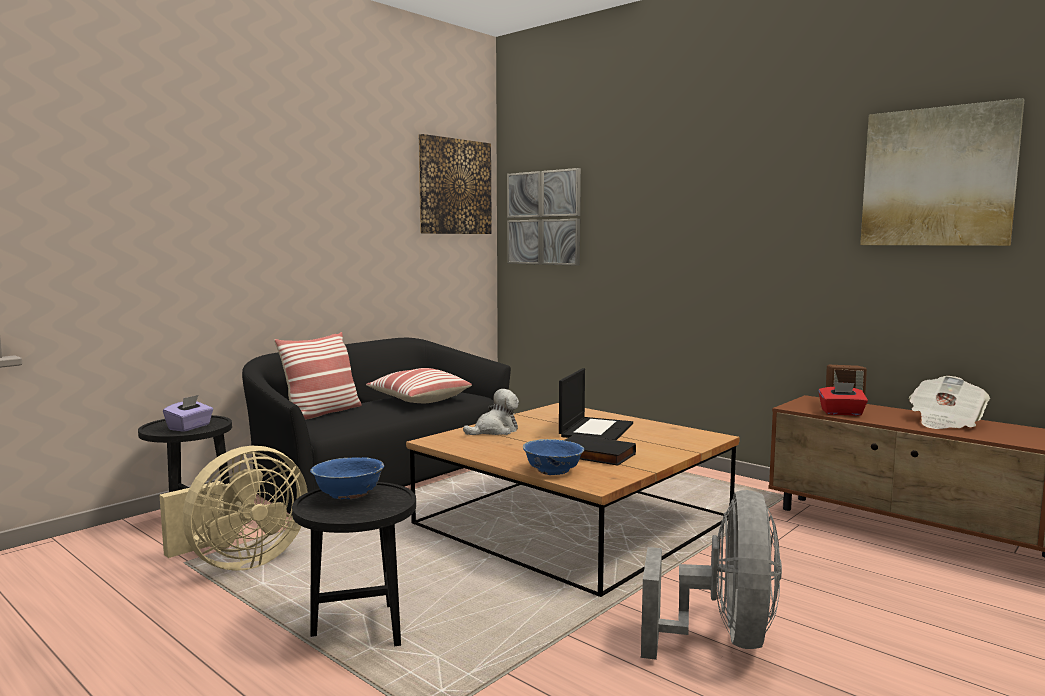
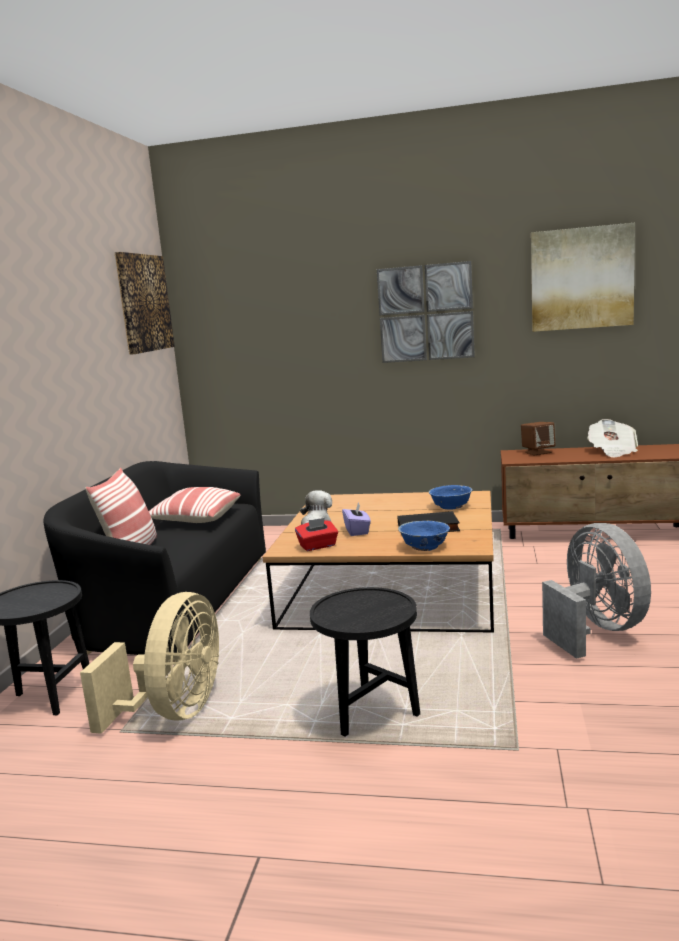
camera: 30 degrees left, 5 degrees up
(190, 427) = (40, 599): purple tissue box -> purple tissue box (357, 531)
(348, 494) = (347, 605): blue bowl -> blue bowl (451, 506)
(543, 218) = (230, 327): picture -> picture (425, 313)
(596, 430) = (389, 509): laptop -> none
(841, 413) = (548, 458): red tissue box -> red tissue box (318, 546)

